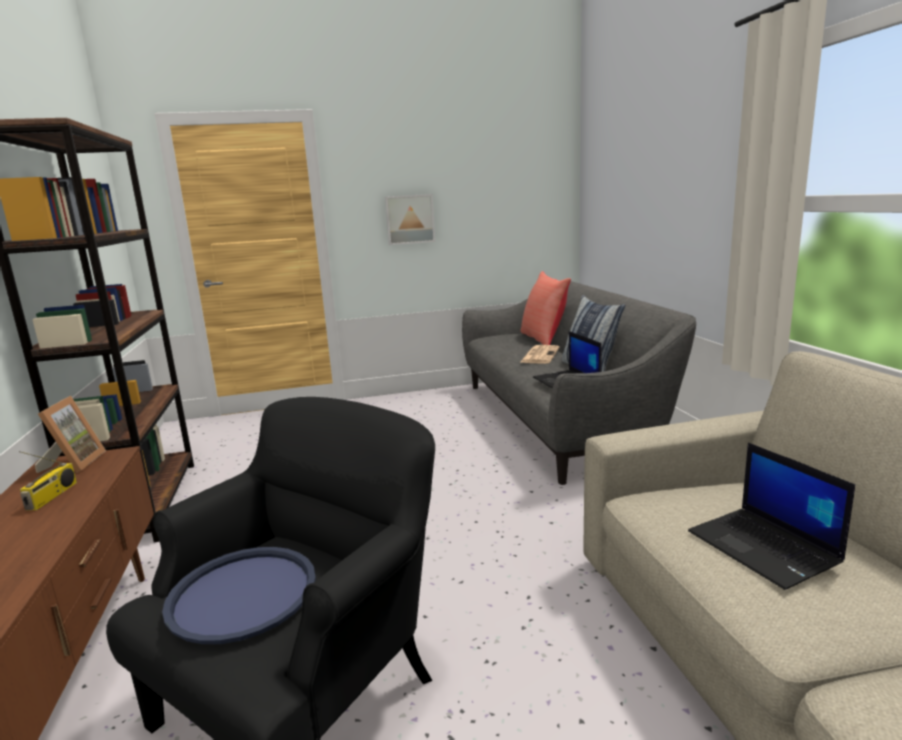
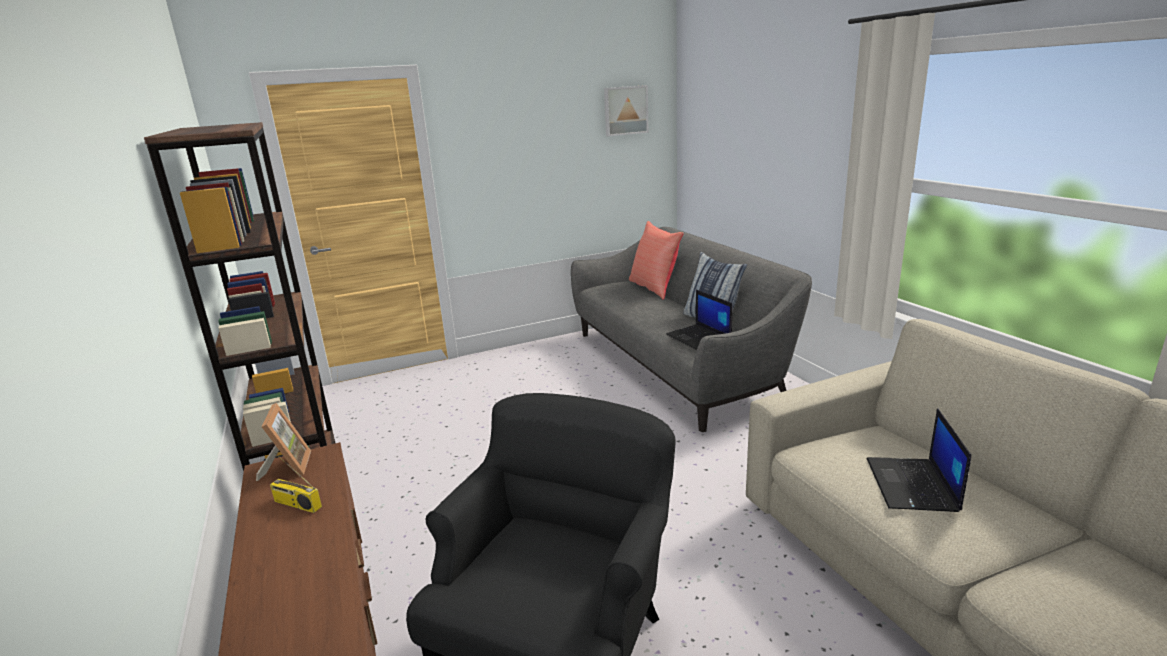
camera: 10 degrees left, 5 degrees up
(52, 496) = (296, 504): radio -> radio turned 120 degrees clockwise
(242, 594) = (525, 573): blue tray -> none
(409, 219) = (517, 173): picture -> picture (625, 110)
(540, 355) = (660, 308): newspaper -> none
(765, 547) = (913, 485): laptop -> laptop turned 45 degrees clockwise

